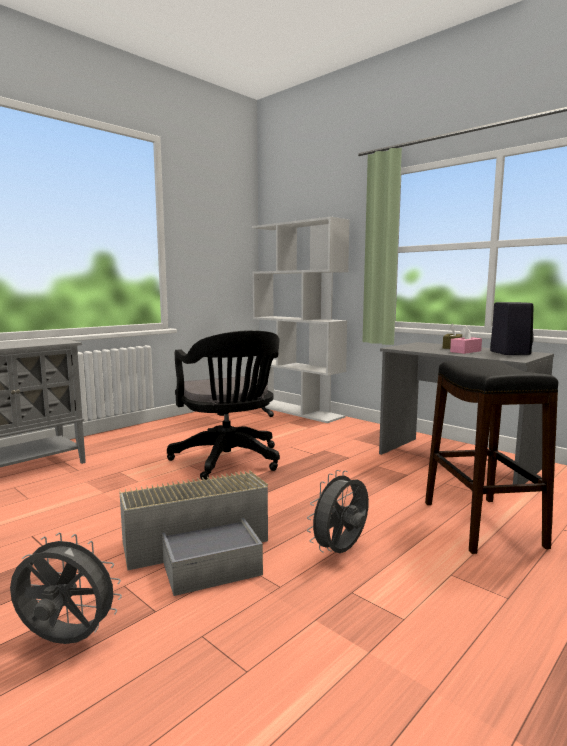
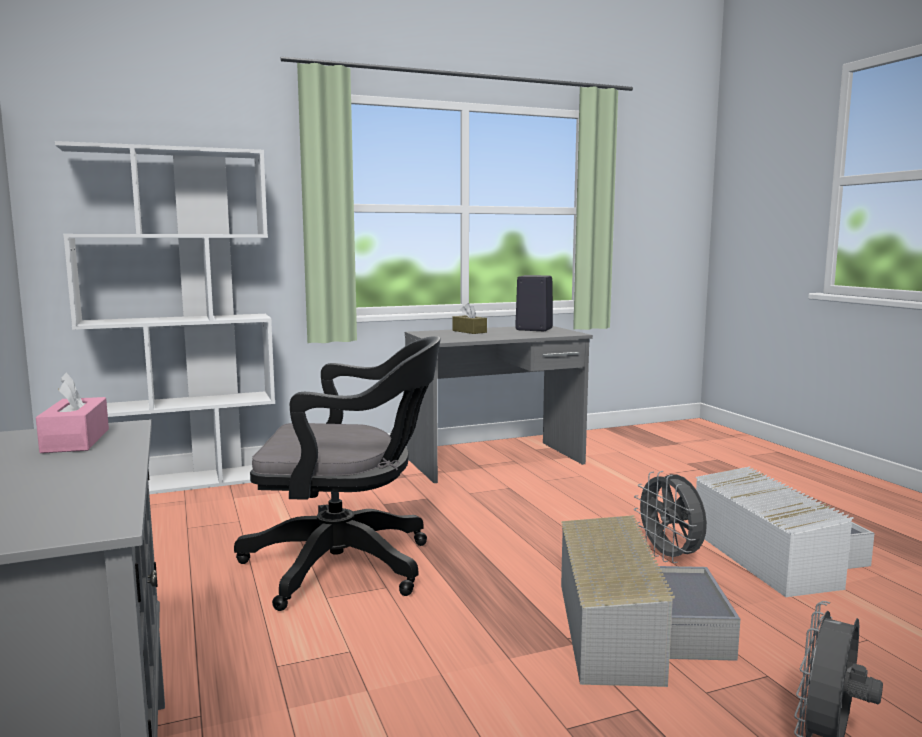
camera: 65 degrees left, 0 degrees up
(412, 609) = (777, 554): none -> white storage box
(465, 351) = (506, 333): pink tissue box -> pink tissue box (76, 441)
(481, 523) = (641, 493): black stool -> none

